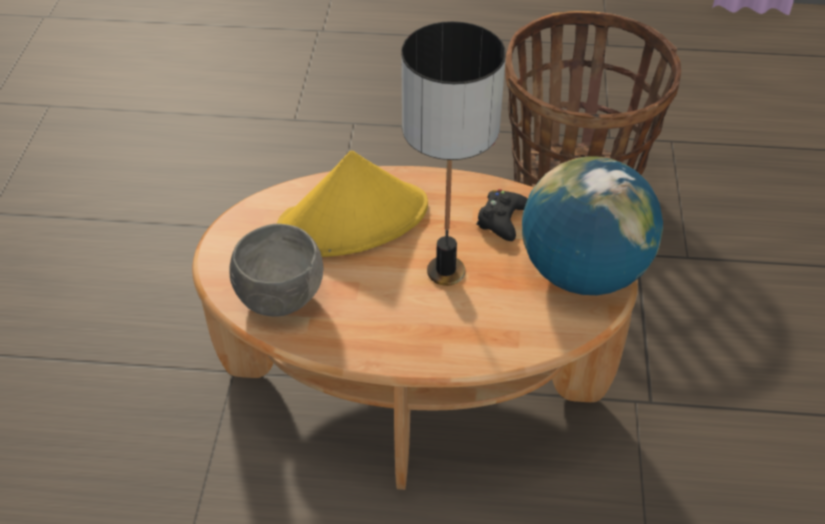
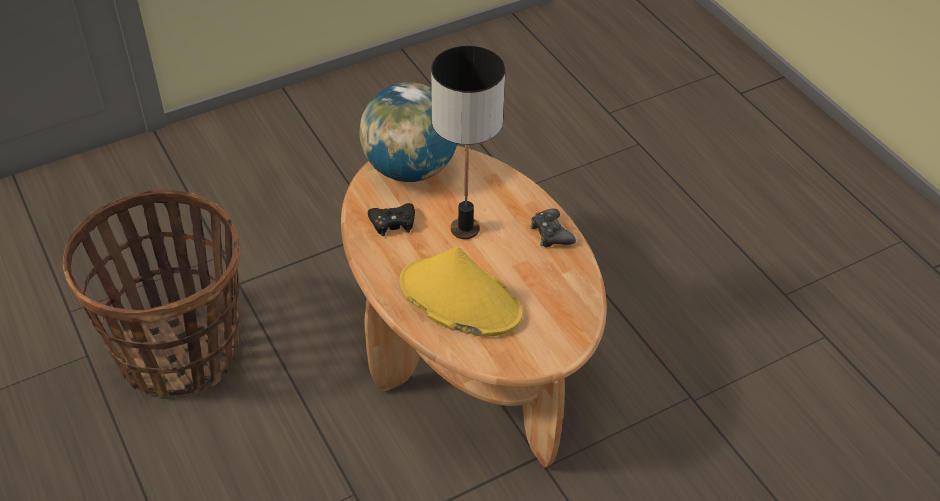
camera: 125 degrees left, 0 degrees up
(280, 298) = (561, 297): grey bowl -> none
(375, 342) = (551, 233): none -> black game controller

